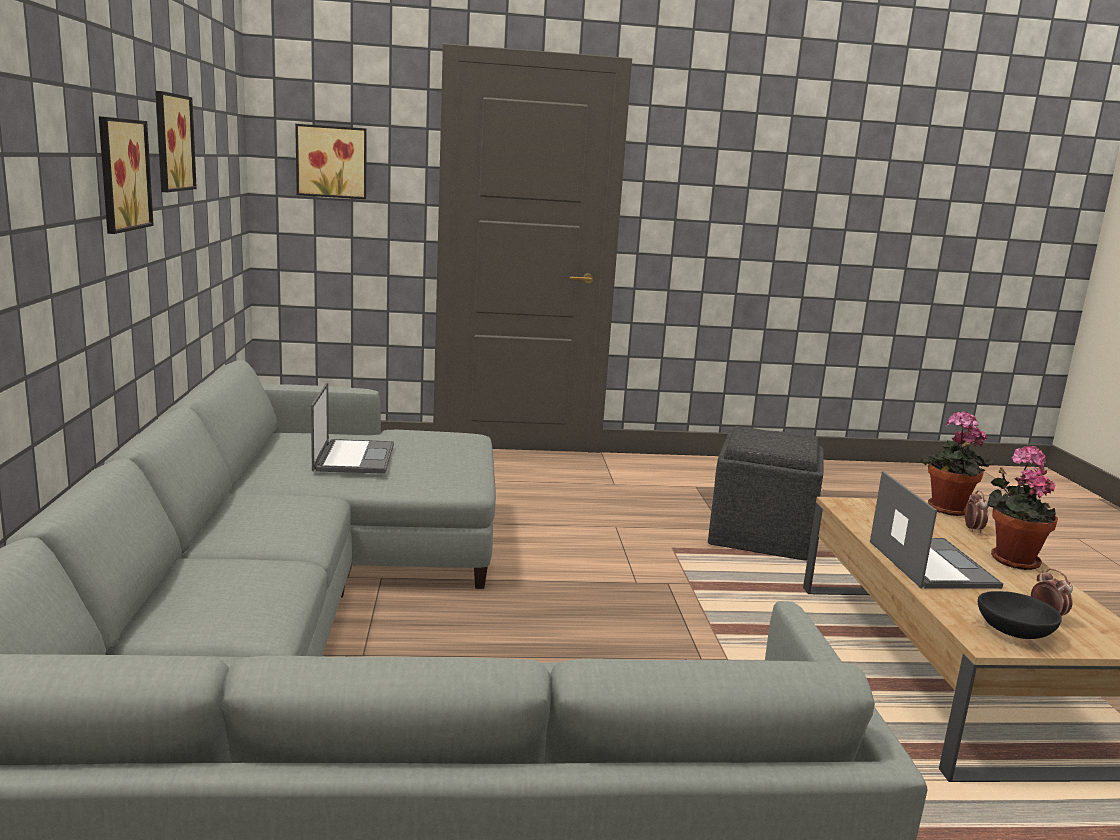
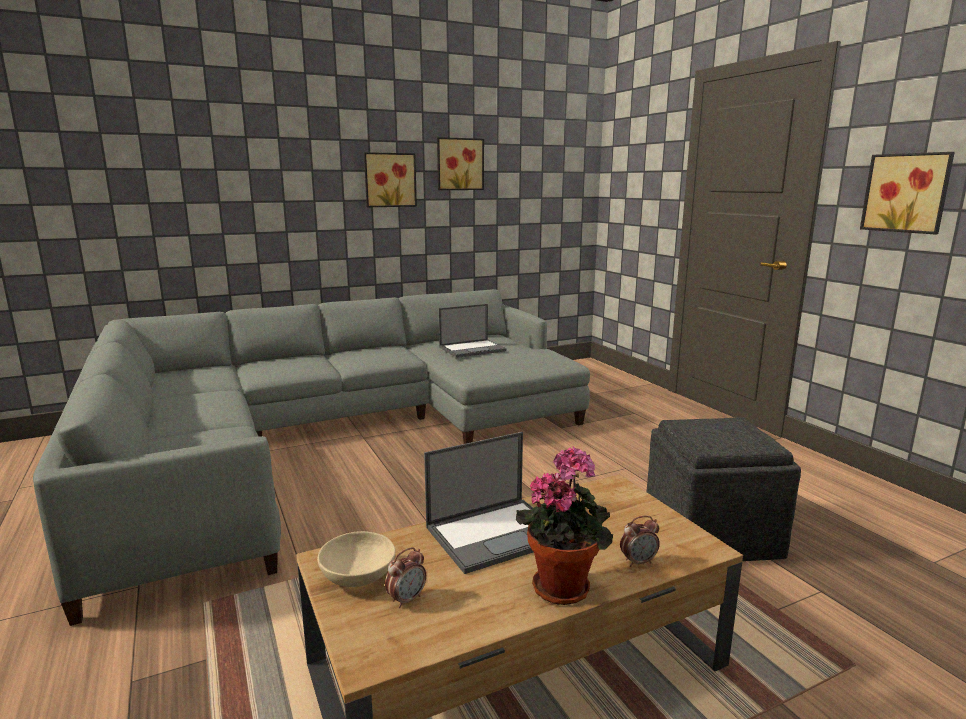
camera: 70 degrees right, 0 degrees up
(332, 161) = (633, 172): picture -> picture (907, 193)
(947, 510) = (687, 546): potted plant -> none
(1014, 631) = (359, 576): black bowl -> beige bowl

